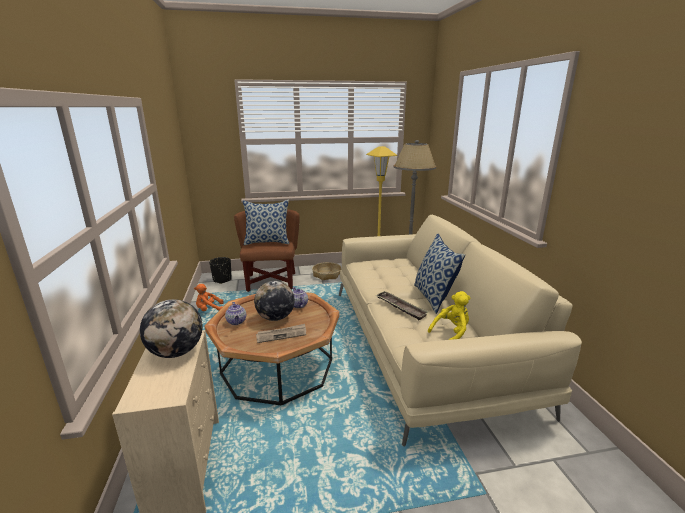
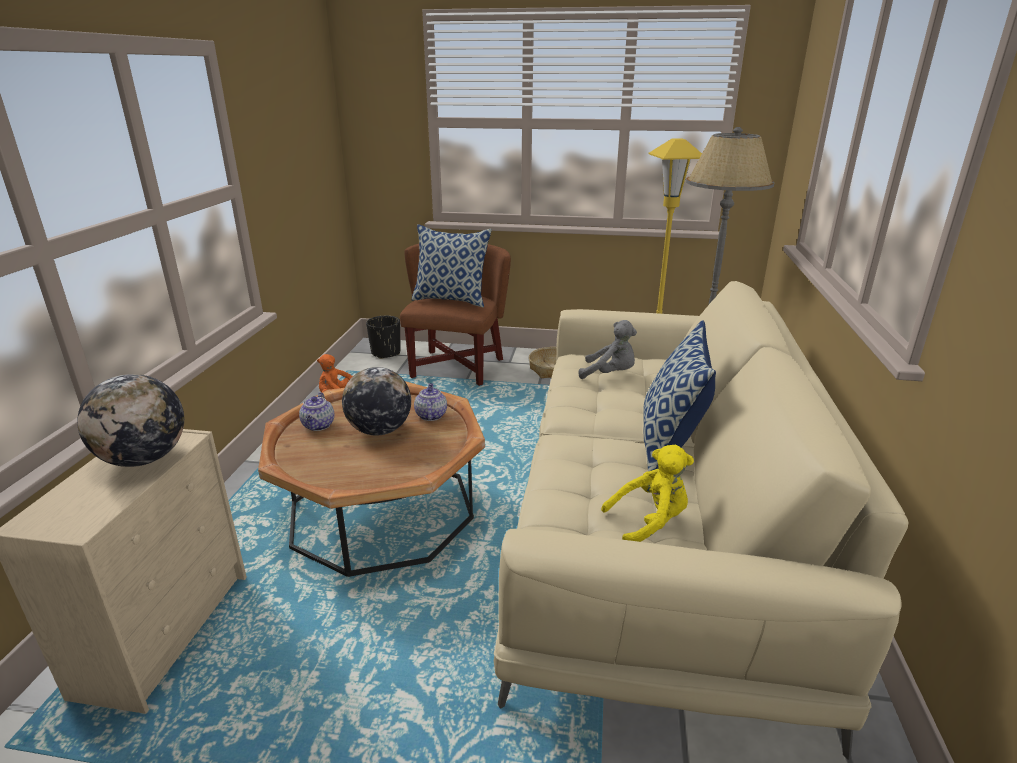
camera: 20 degrees right, 5 degrees up
(281, 334) = (368, 461): newspaper -> none
(381, 269) = (610, 374): none -> grey plush toy
(400, 307) = (589, 453): tray -> none

